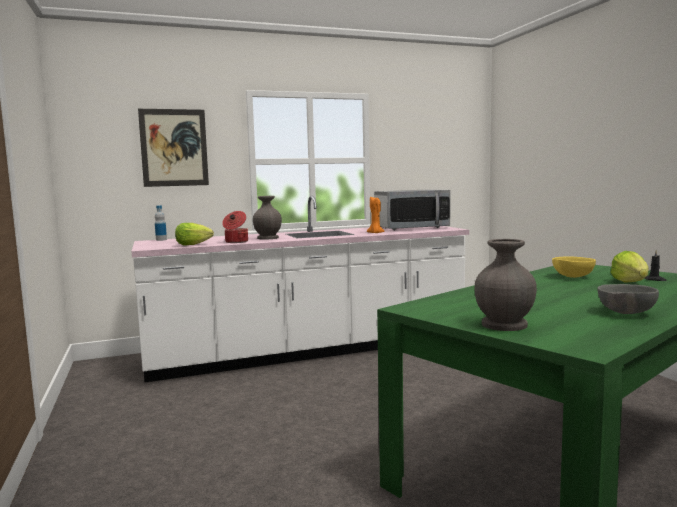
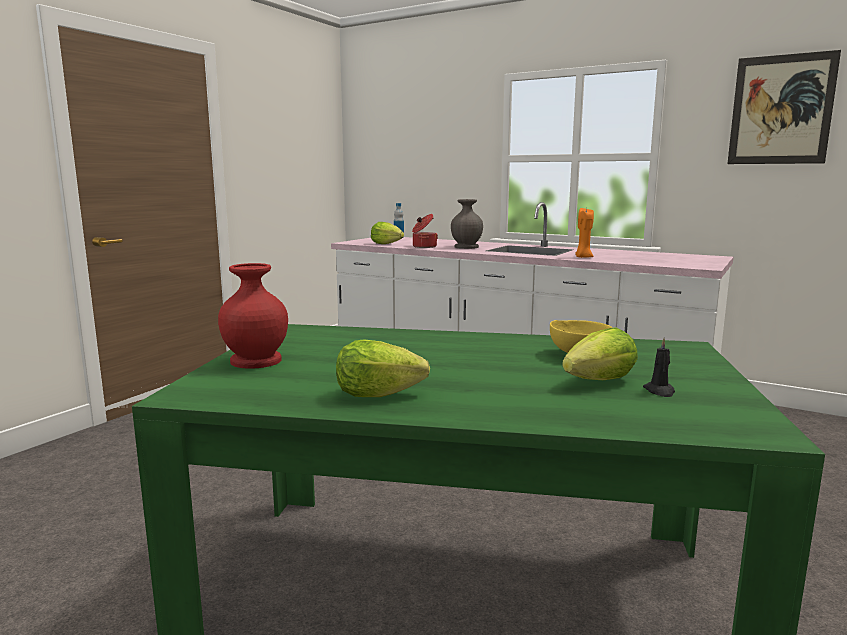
camera: 50 degrees right, 5 degrees up
(174, 148) = (432, 144): picture -> picture (781, 110)
(411, 228) = (665, 258): microwave -> none
(503, 325) = (255, 360): grey vase -> red vase
(625, 313) = (377, 394): grey bowl -> lettuce

